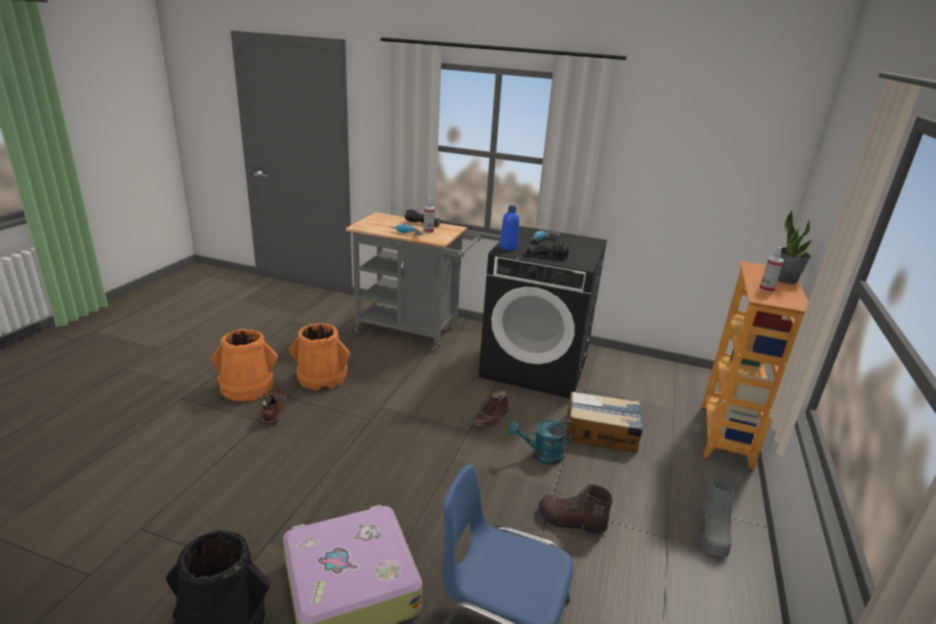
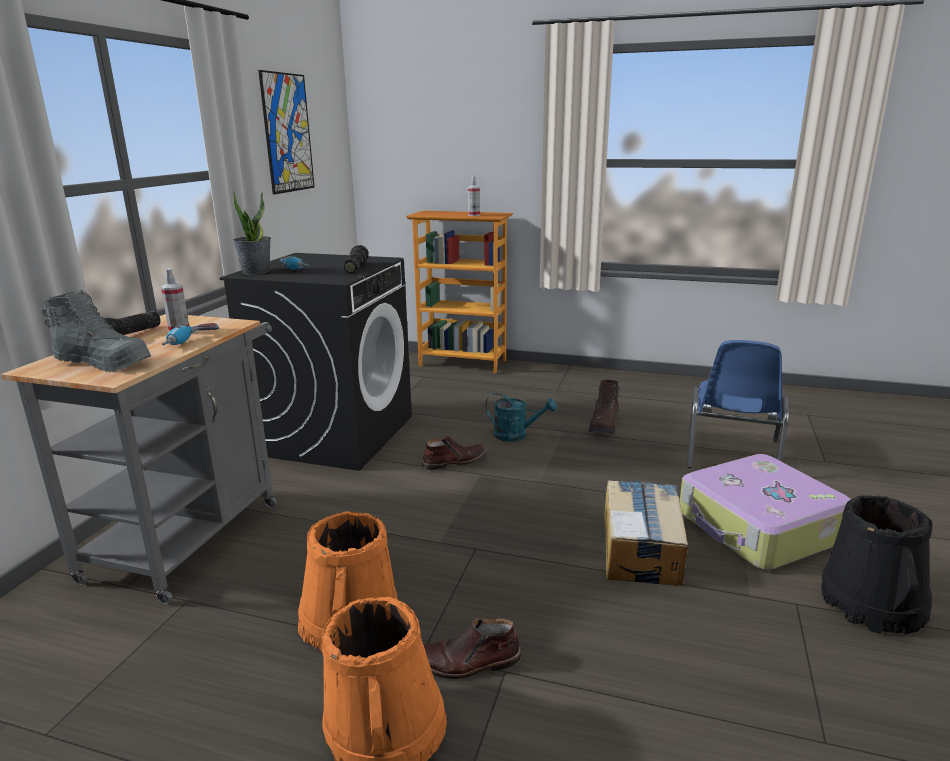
camera: 90 degrees left, 5 degrees down
(490, 417) = (454, 461): brown boot -> brown boot turned 60 degrees counterclockwise
(508, 247) = (323, 278): blue bottle -> none
(541, 455) = (516, 435): turquoise watering can -> turquoise watering can turned 60 degrees counterclockwise
(601, 433) = (470, 407): cardboard box -> cardboard box (641, 548)
(678, 151) = (287, 133): none -> picture
(713, 534) = (588, 380): grey boot -> grey boot (105, 363)
(785, 279) = (447, 212): potted plant -> potted plant (256, 271)

